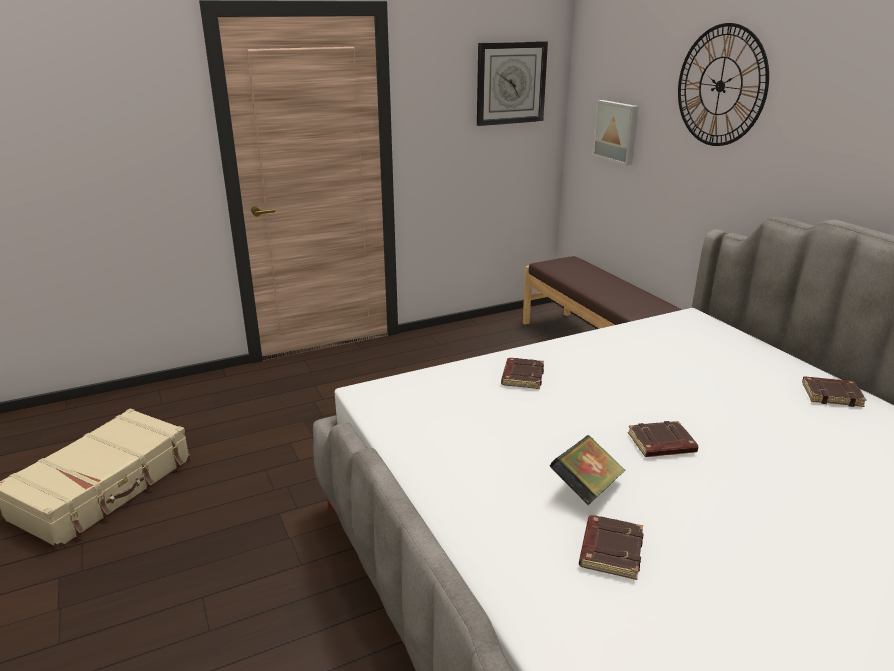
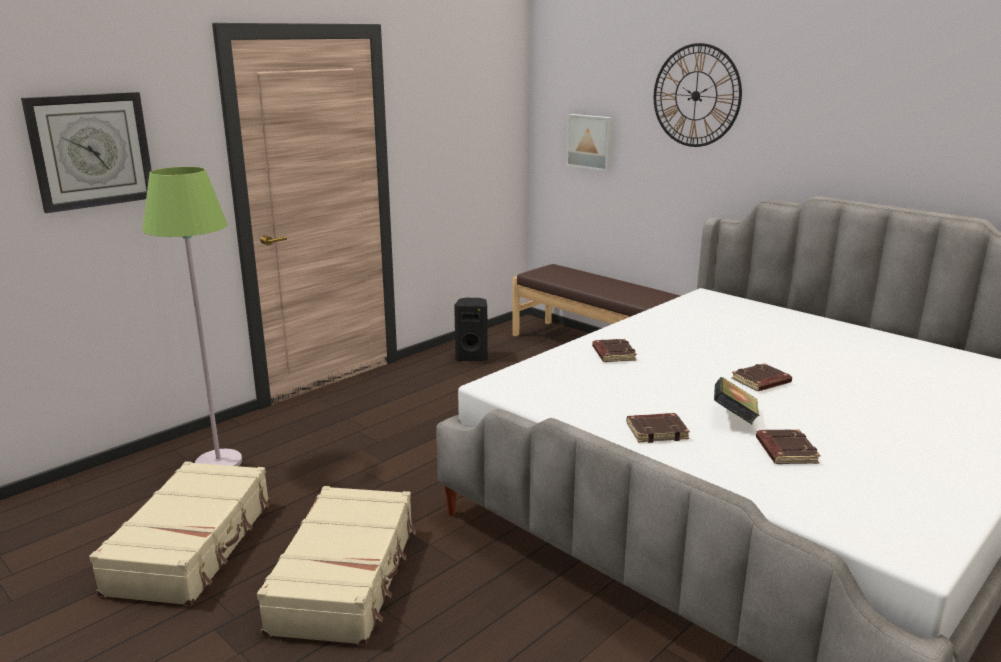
camera: 20 degrees left, 5 degrees down
(182, 410) = (219, 463): none -> green floor lamp
(195, 554) = (346, 577): none -> beige suitcase
(468, 341) = (472, 357): none -> black speaker
(510, 83) = (484, 101): wall clock -> wall clock (91, 150)
(832, 395) = (849, 333): brown book -> brown book (657, 431)

